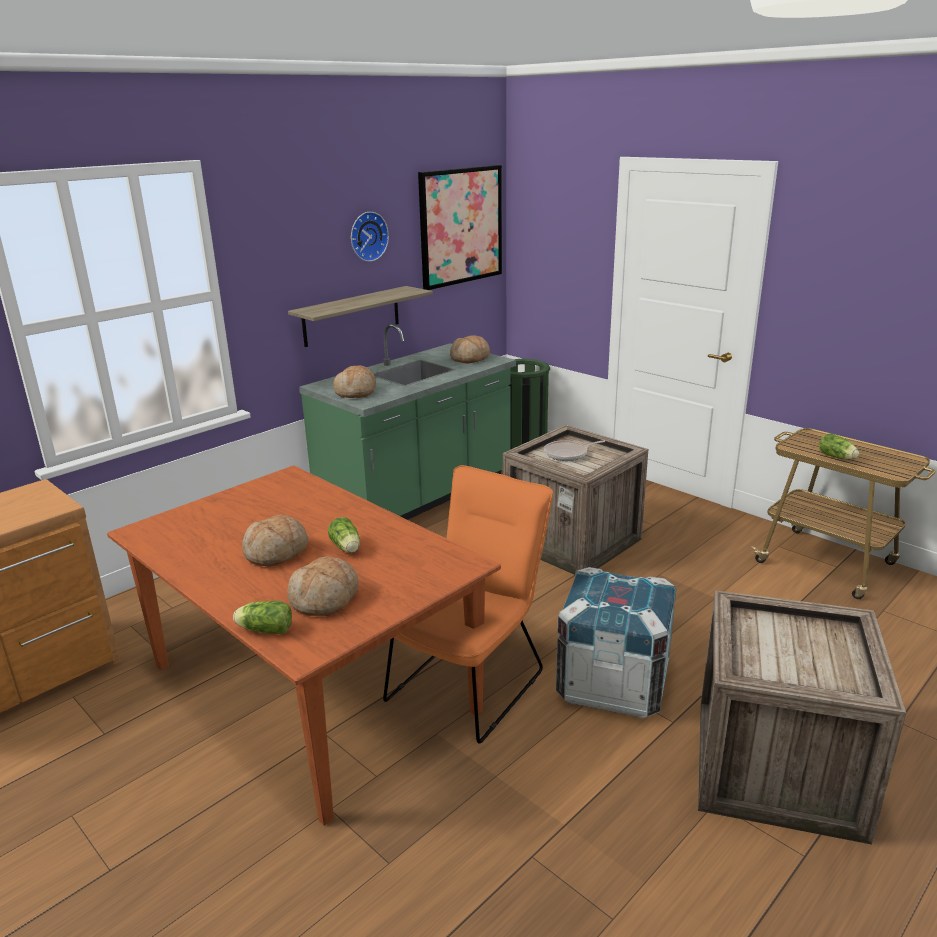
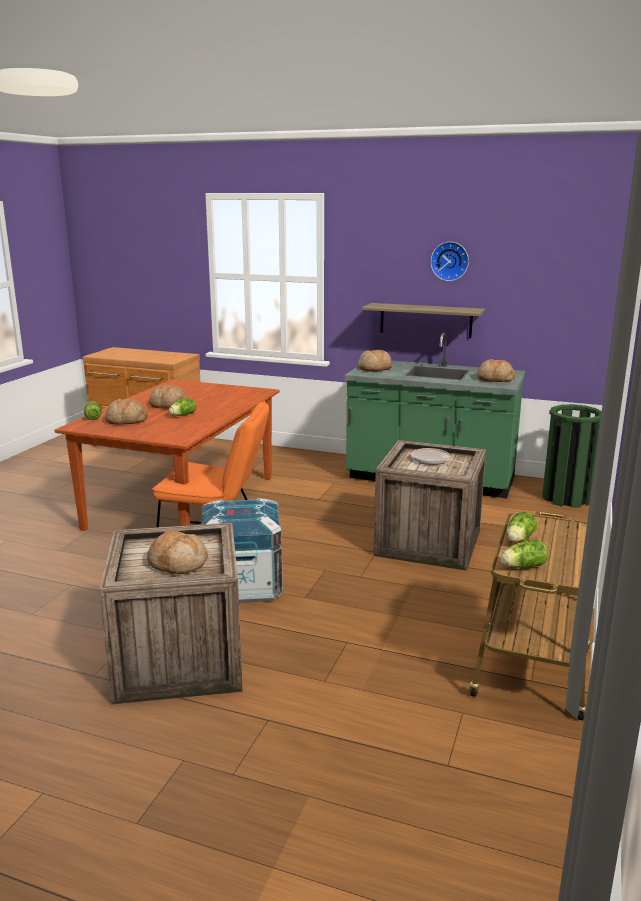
camera: 65 degrees right, 5 degrees down
(461, 226) = (559, 268): picture -> none
(814, 648) = (178, 563): none -> bread
(893, 469) = (521, 566): none -> lettuce

